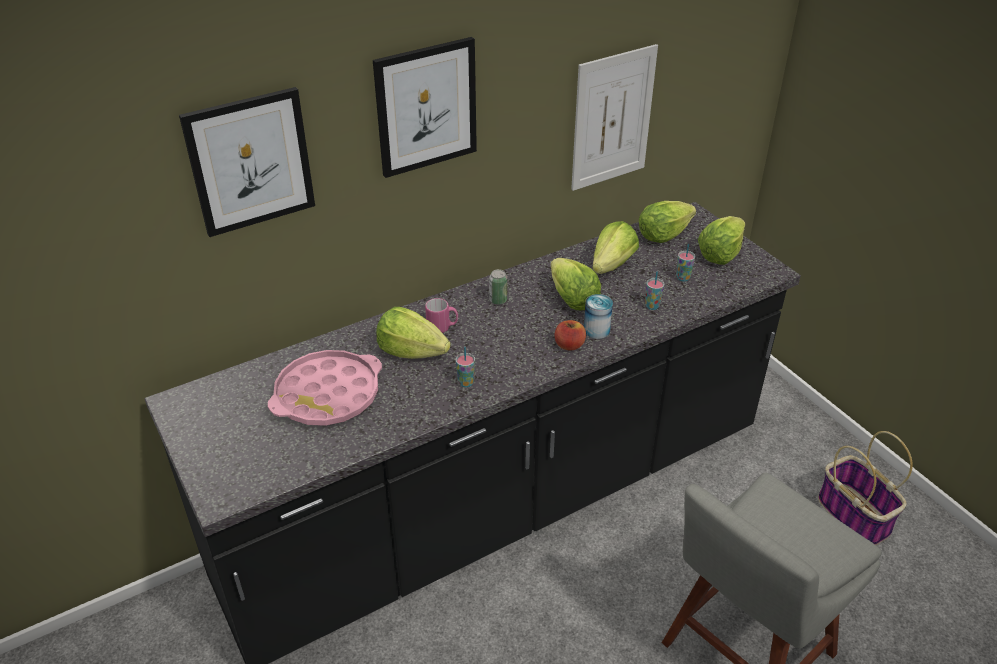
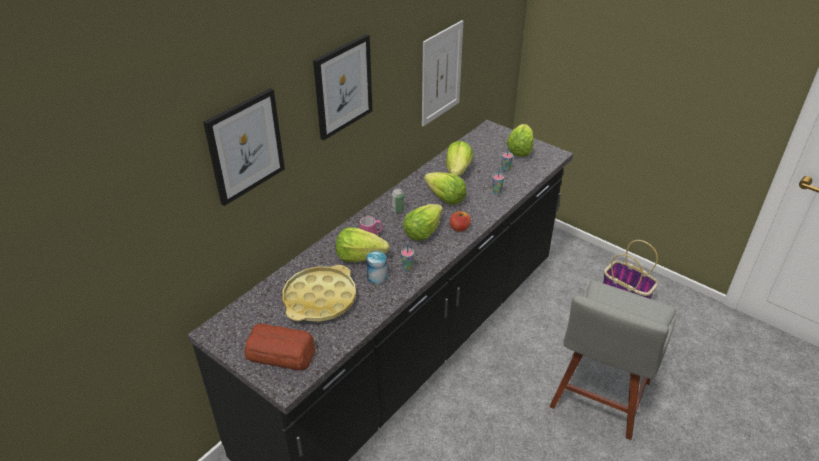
camera: 20 degrees left, 0 degrees up
(237, 452) = (280, 353): none -> bread
(328, 395) = (320, 299): pink tray -> yellow tray
(596, 330) = (471, 215): can -> can (377, 277)
(663, 235) = (479, 145): lettuce -> lettuce (422, 232)

